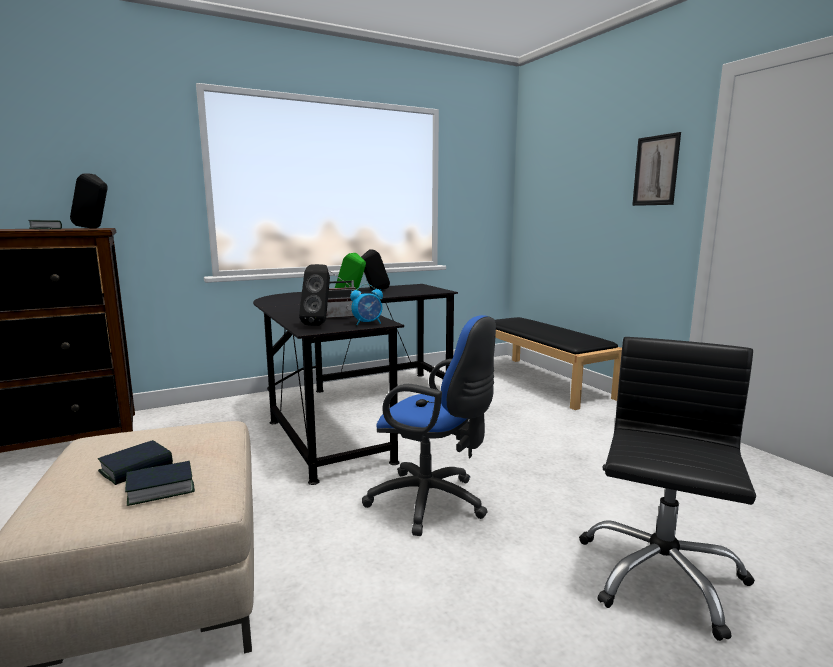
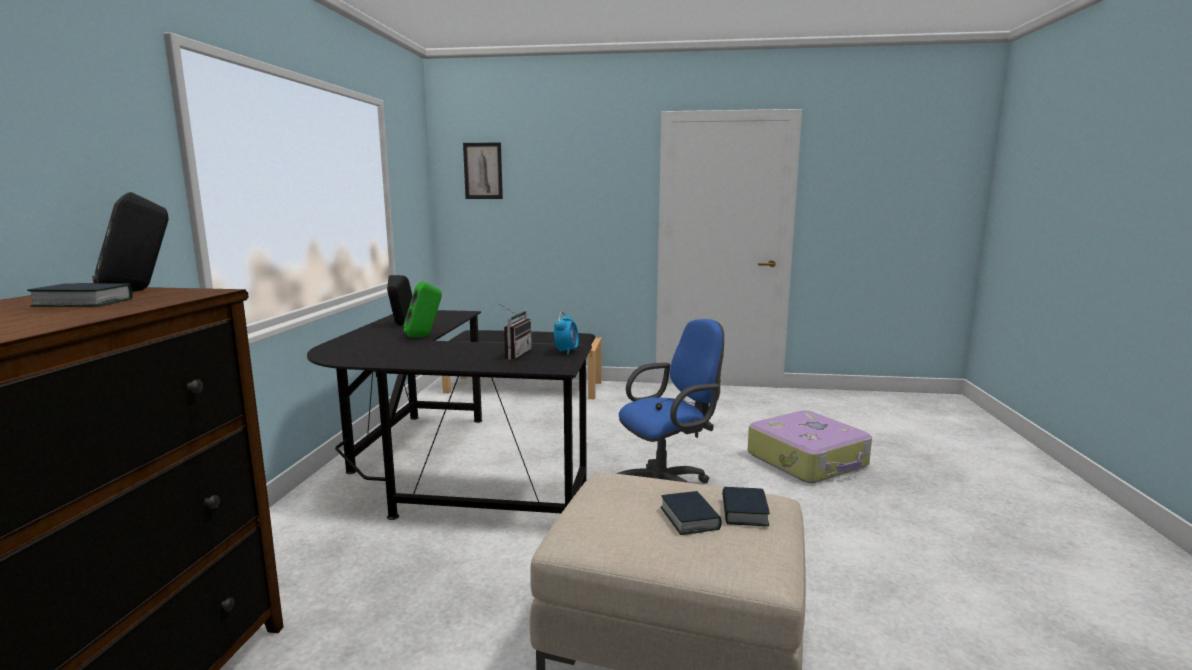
camera: 55 degrees left, 0 degrees up
(319, 324) = (539, 363): black speaker -> none
(656, 170) = (612, 186): picture -> picture (483, 171)
(659, 575) = (808, 460): black office chair -> suitcase

